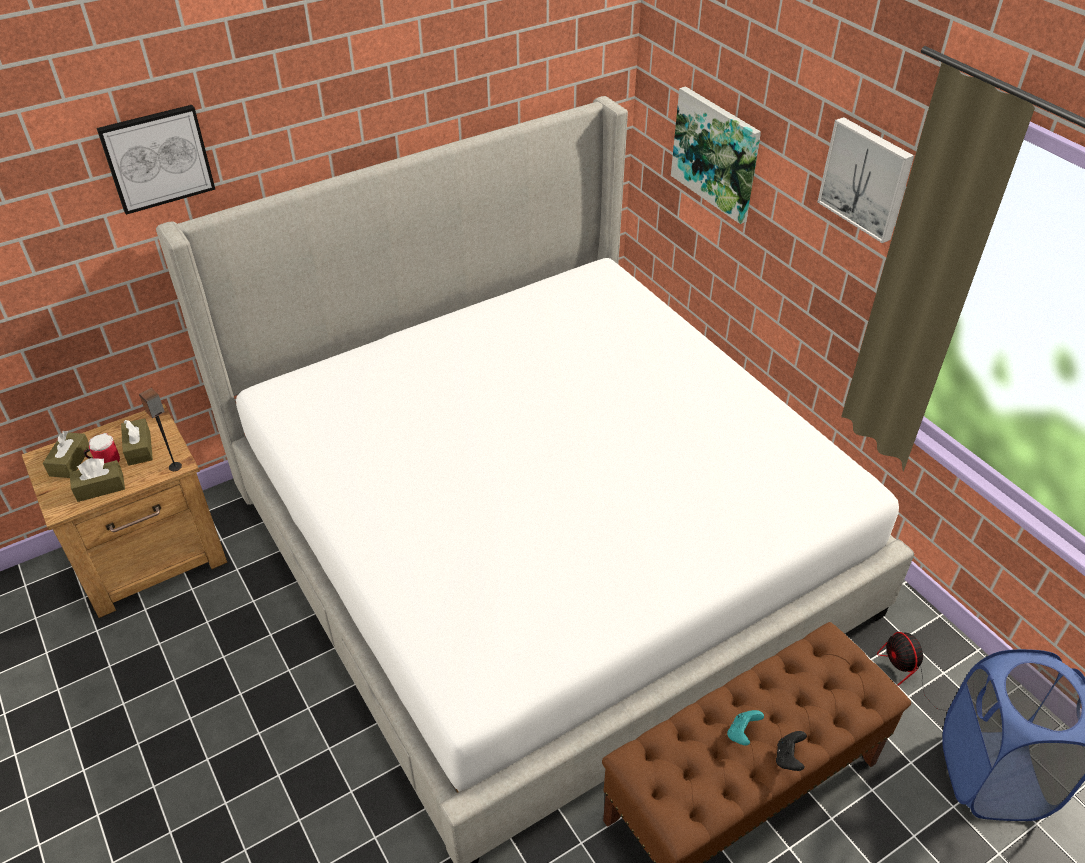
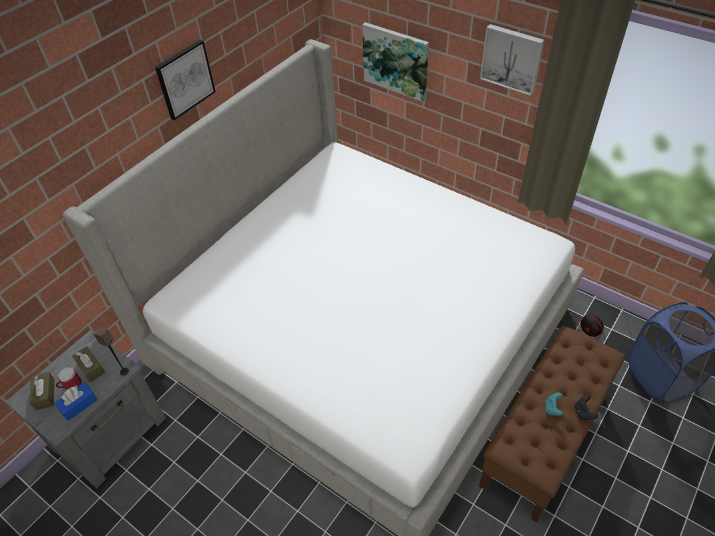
camera: 20 degrees left, 5 degrees up
(100, 487) = (79, 405): brown tissue box -> blue tissue box
(152, 556) = (111, 432): brown nightstand -> grey nightstand
(157, 158) = (51, 166): picture -> picture (185, 79)

